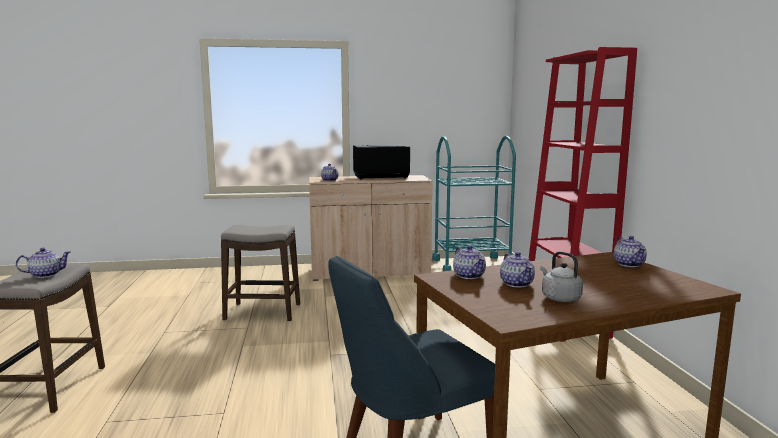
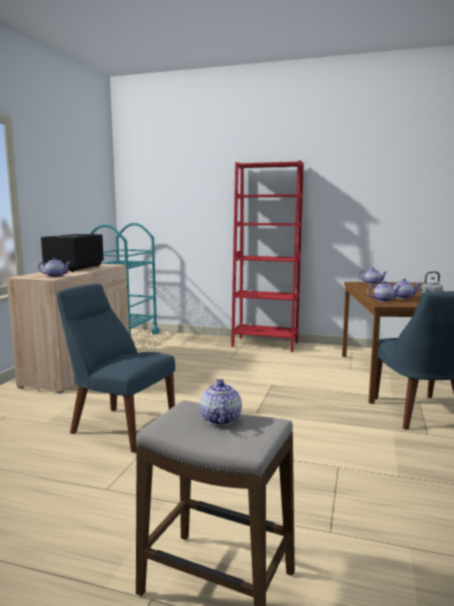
camera: 65 degrees left, 0 degrees up
(262, 312) = (119, 427): stool -> blue chair

